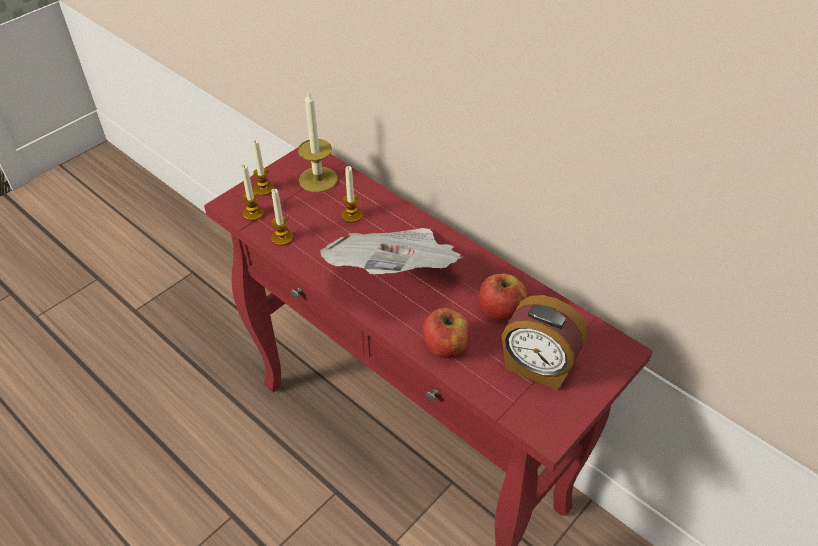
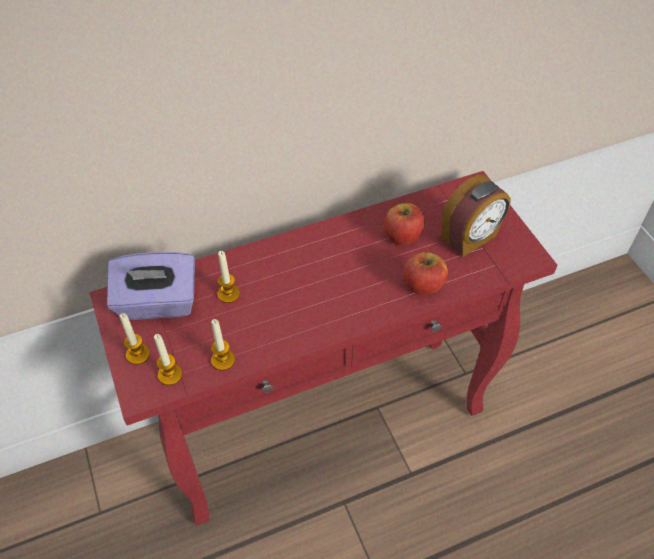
camera: 65 degrees left, 5 degrees up
(318, 179) = (158, 303): candle -> purple tissue box
(395, 274) = (325, 289): newspaper -> none

